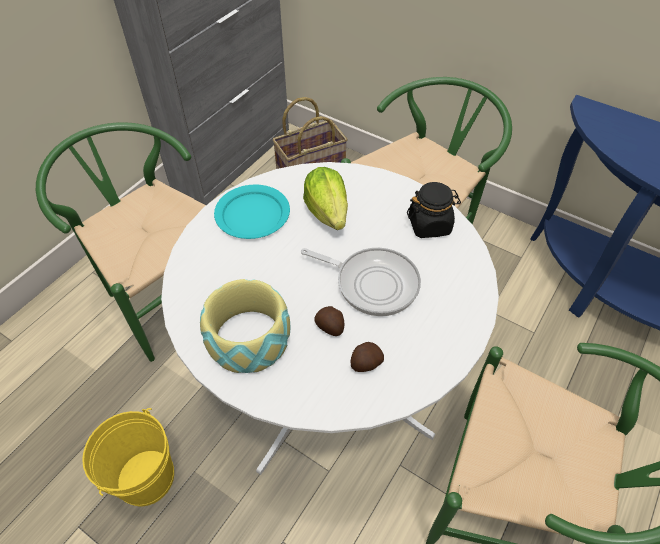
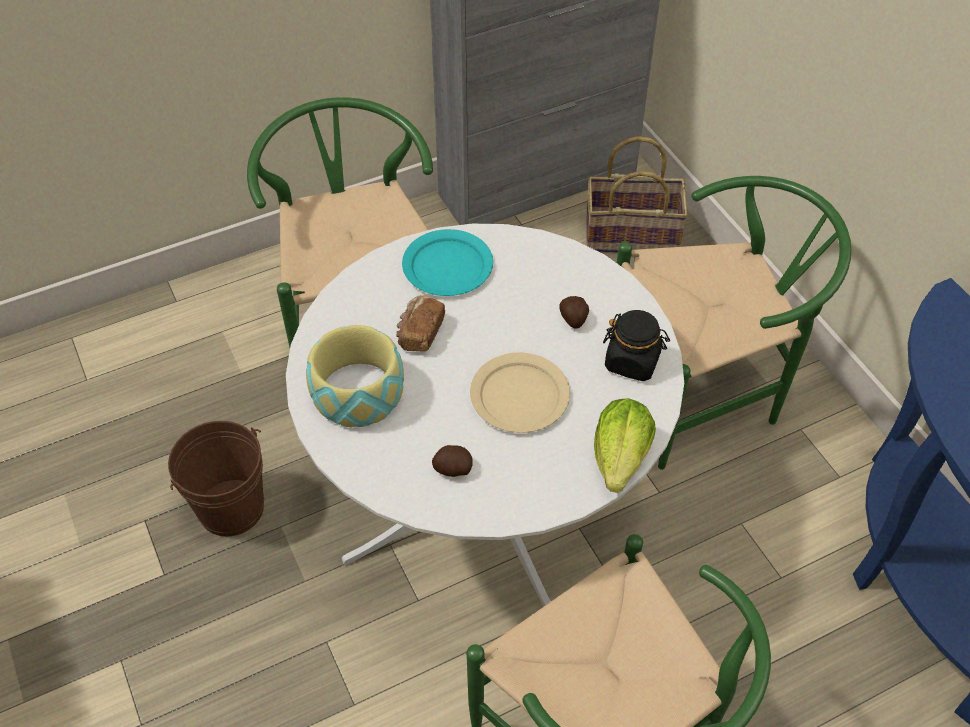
camera: 30 degrees right, 0 degrees up
(146, 478) = (231, 508): yellow bucket -> brown bucket
(265, 271) = (419, 333): none -> bread
(327, 212) = (529, 298): lettuce -> lettuce (620, 458)
(330, 327) = (444, 419): potato -> potato (573, 319)
(372, 283) = (520, 395): frying pan -> beige plate

